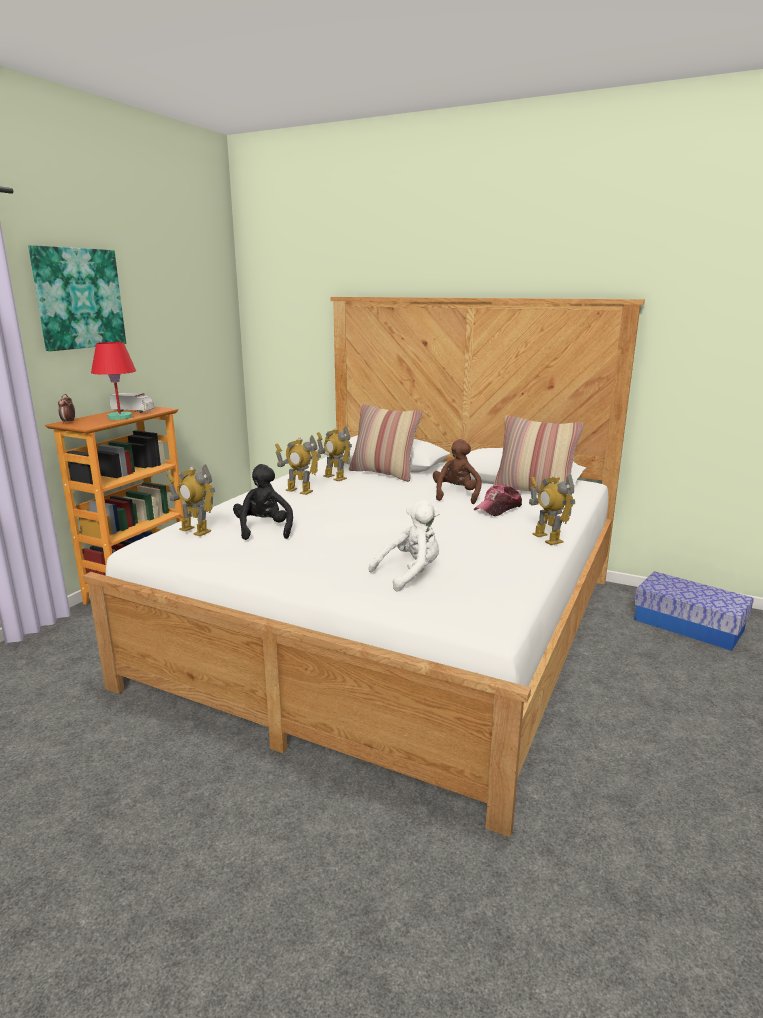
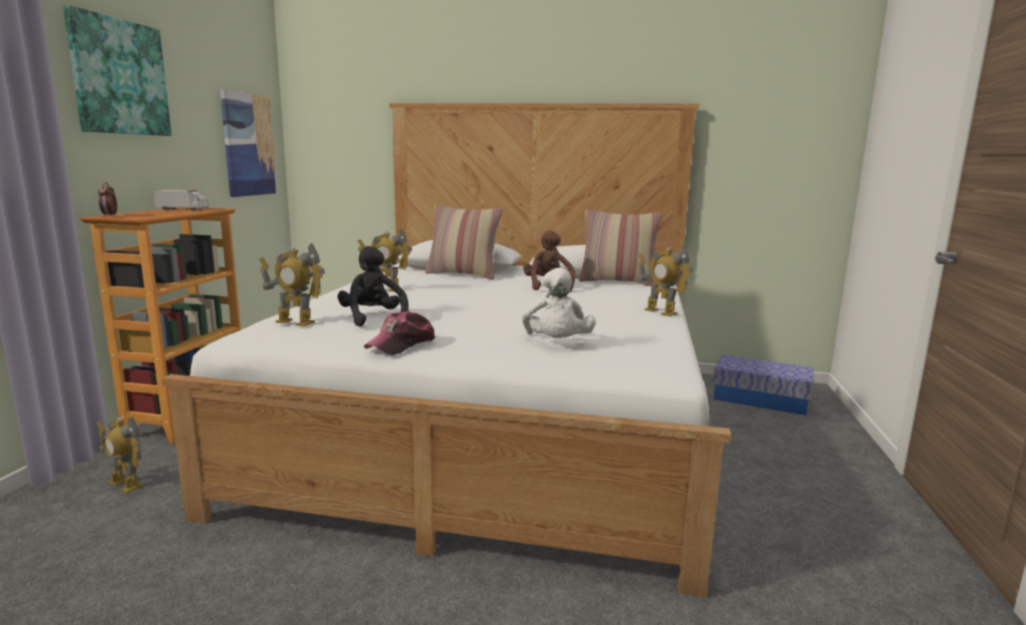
camera: 15 degrees left, 5 degrees down
(120, 417) = (172, 213): red table lamp -> none
(203, 340) = (248, 145): none -> picture
(334, 477) = (415, 278): toy robot -> toy robot (125, 484)
(410, 574) = (557, 344): white plush toy -> white plush toy turned 135 degrees clockwise
(498, 508) = (597, 293): cap -> cap (401, 344)

